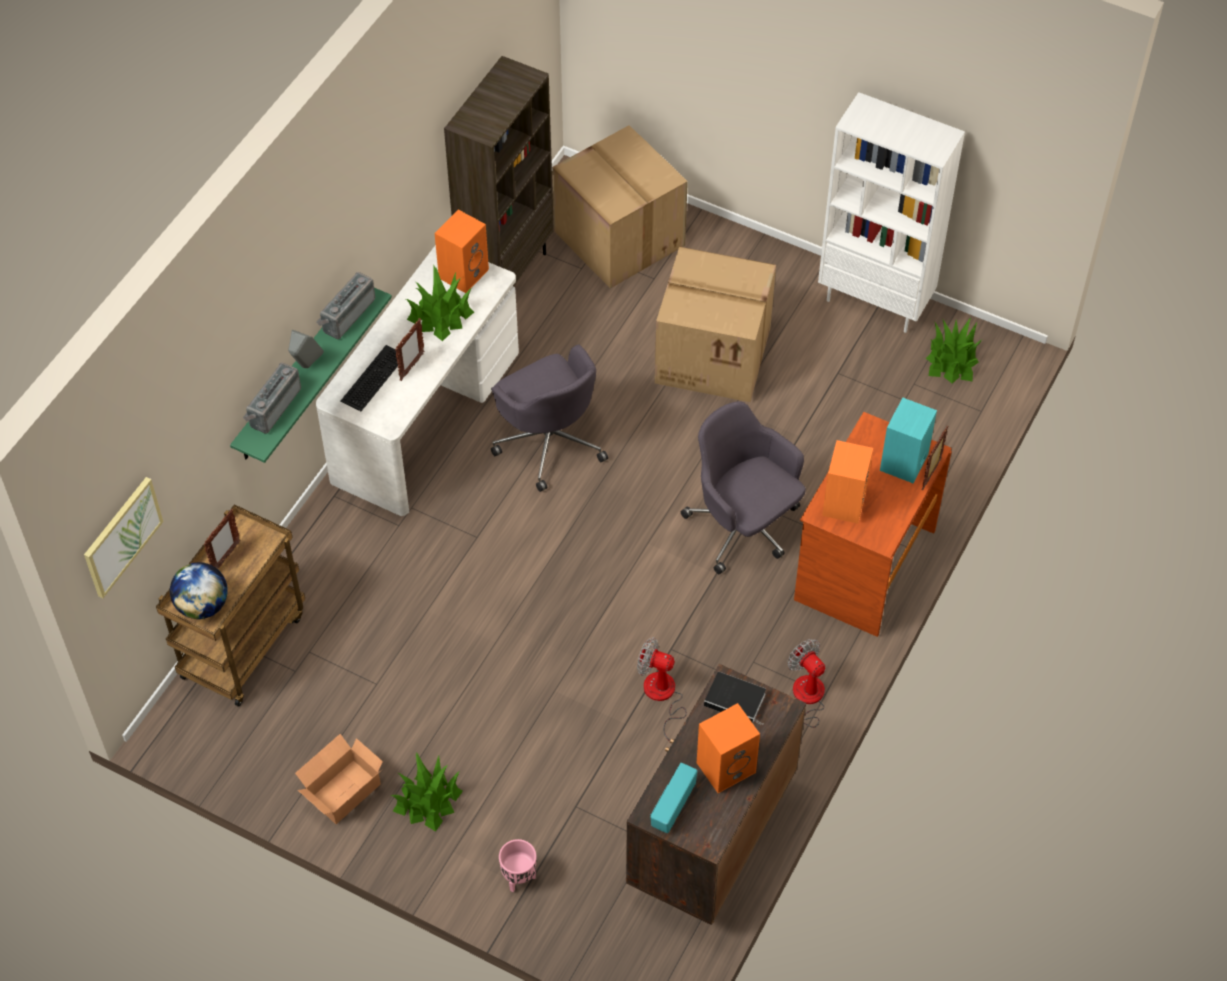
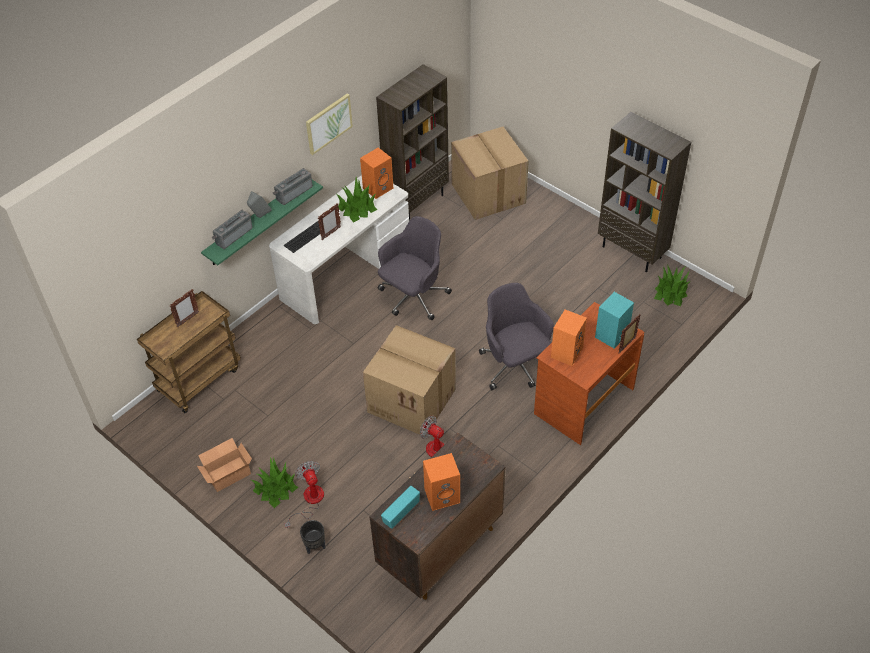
camera: 15 degrees right, 5 degrees down
(122, 536) = (111, 286): picture -> picture (328, 123)
(202, 605) = (165, 344): globe -> none
(519, 878) = (315, 546): pink planter -> black planter
(549, 441) = (413, 297): grey office chair -> grey office chair turned 120 degrees counterclockwise
(715, 354) = (526, 265): cardboard box -> cardboard box (413, 400)
(736, 700) = (461, 456): book -> none
(806, 701) = (524, 475): fan -> fan (309, 501)
(876, 302) = (632, 252): white bookcase -> brown bookcase

